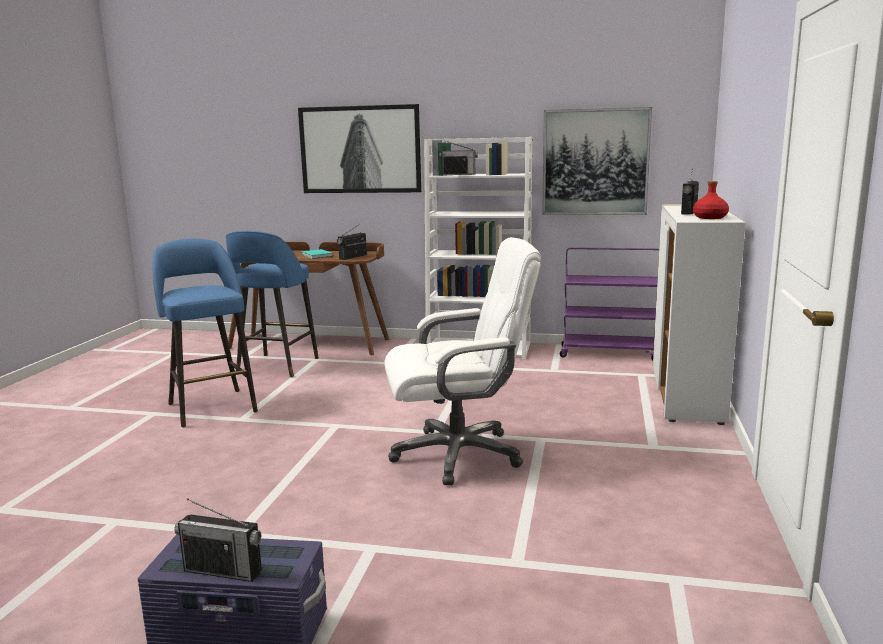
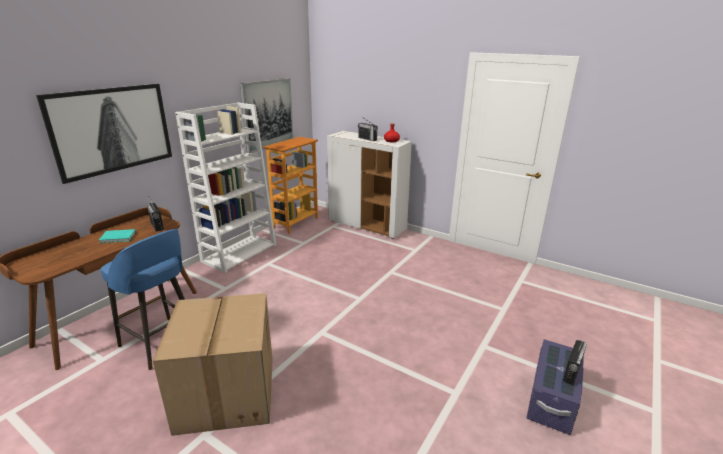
camera: 70 degrees left, 10 degrees up
(211, 407) = (226, 392): blue stool -> cardboard box
(458, 174) = (210, 137): radio -> none
(459, 454) = (394, 298): white office chair -> none
(610, 353) = (295, 223): purple cart -> bookcase

